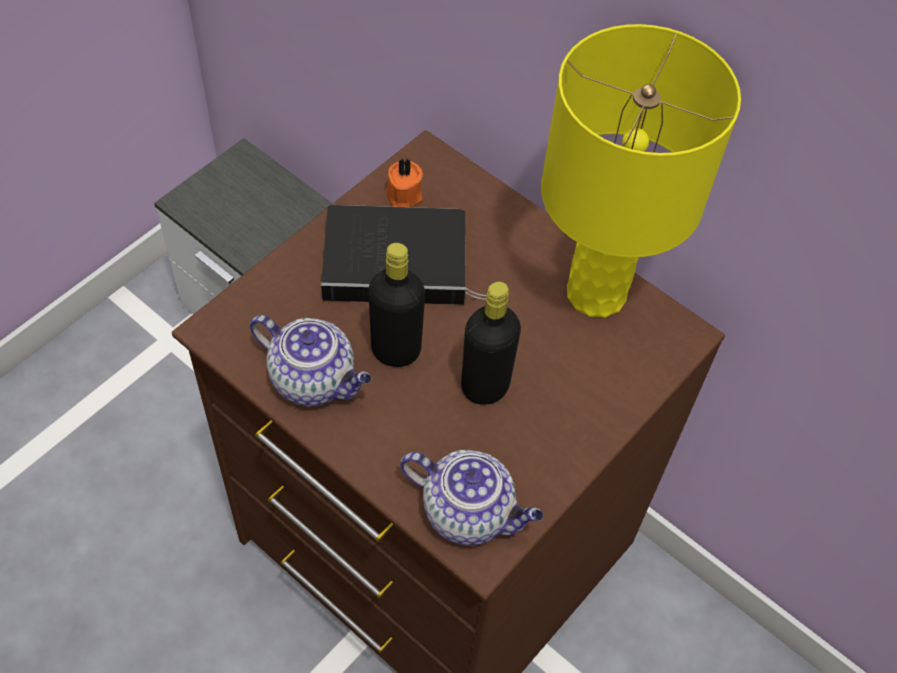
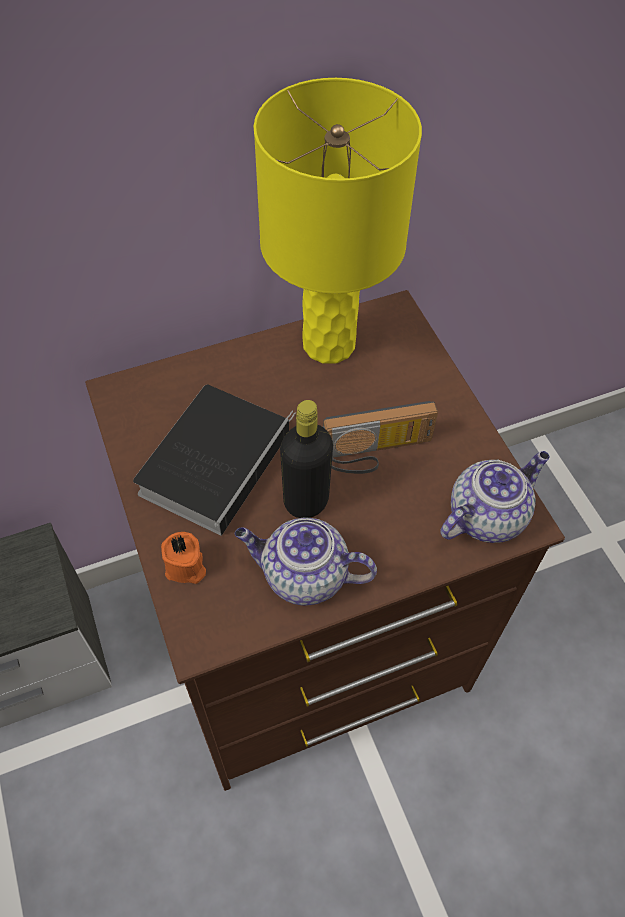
camera: 60 degrees left, 0 degrees up
(315, 380) = (303, 576): teapot -> teapot turned 135 degrees counterclockwise
(402, 197) = (148, 428): orange candle -> orange candle (185, 568)
(485, 386) = (375, 454): black bottle -> radio

